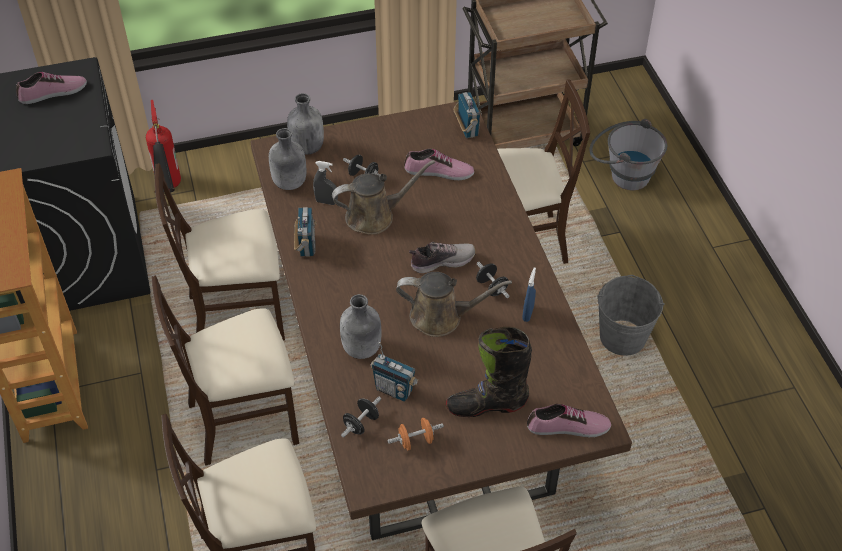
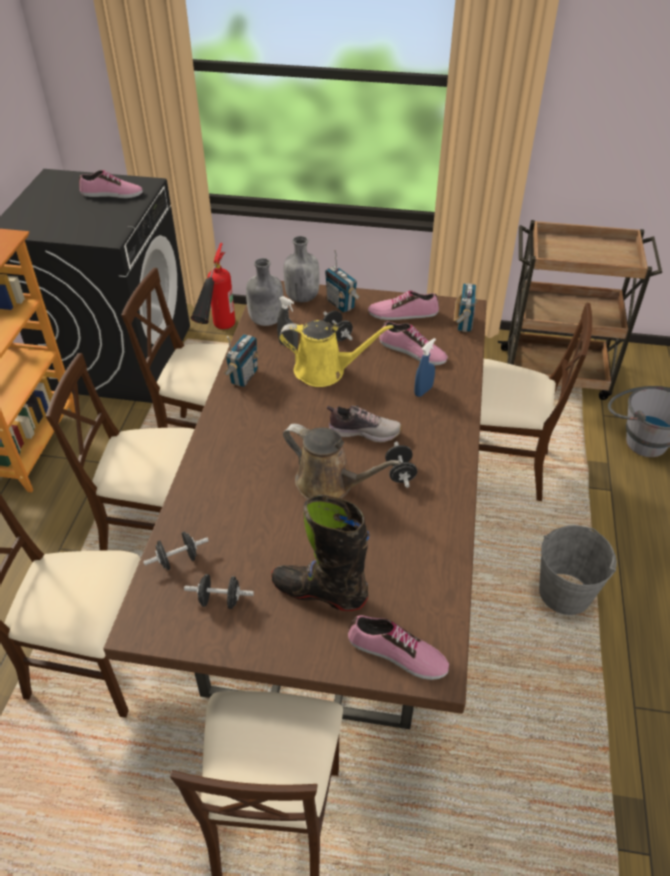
camera: 25 degrees right, 5 degrees down
(362, 349) = (230, 487): grey bottle -> none
(374, 216) = (325, 371): brown watering can -> yellow watering can
(394, 390) = (234, 538): radio -> radio (341, 304)
(408, 135) = (403, 313): none -> shoe
(415, 441) = (220, 600): orange dumbbell -> black dumbbell
(528, 313) = (423, 512): blue spray bottle -> blue spray bottle (423, 391)

